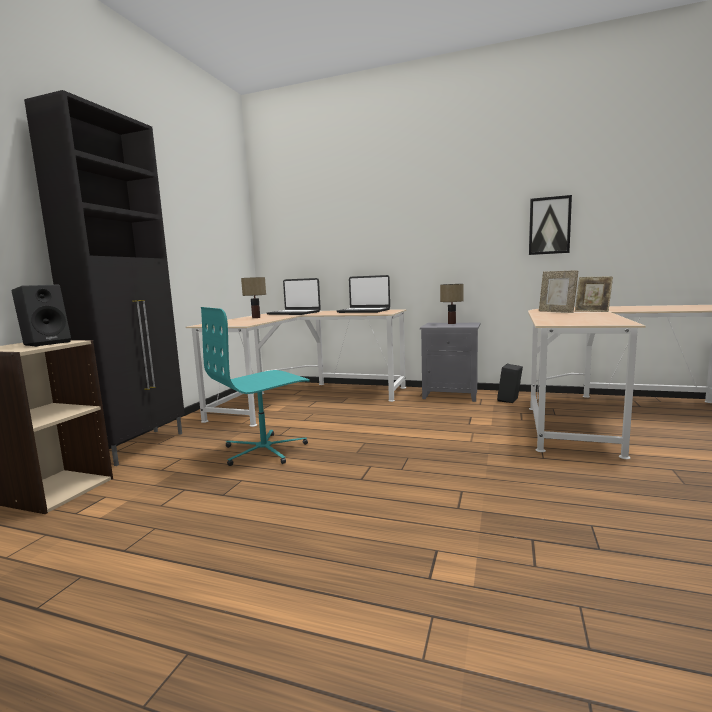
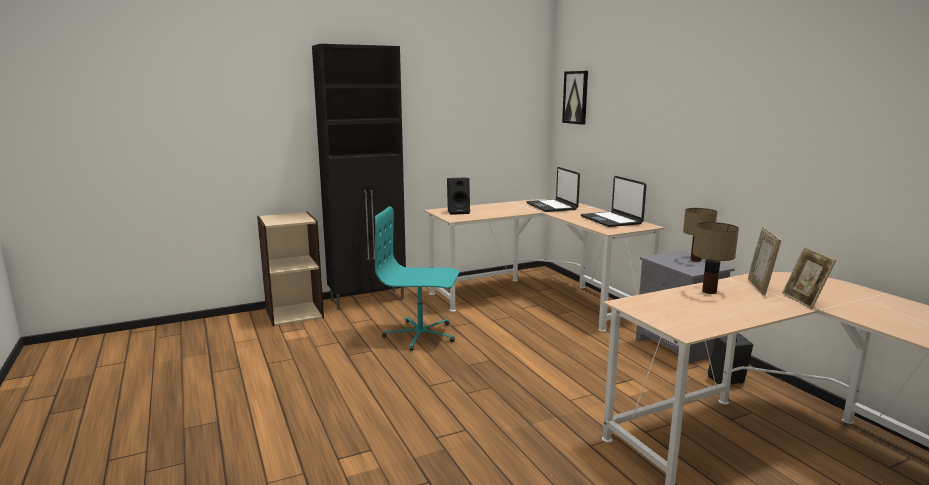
camera: 45 degrees right, 5 degrees up
(47, 343) = (295, 218): black speaker -> black speaker (459, 212)
(255, 317) = (501, 207): table lamp -> table lamp (708, 291)
(549, 225) = (842, 154): picture -> picture (576, 97)

